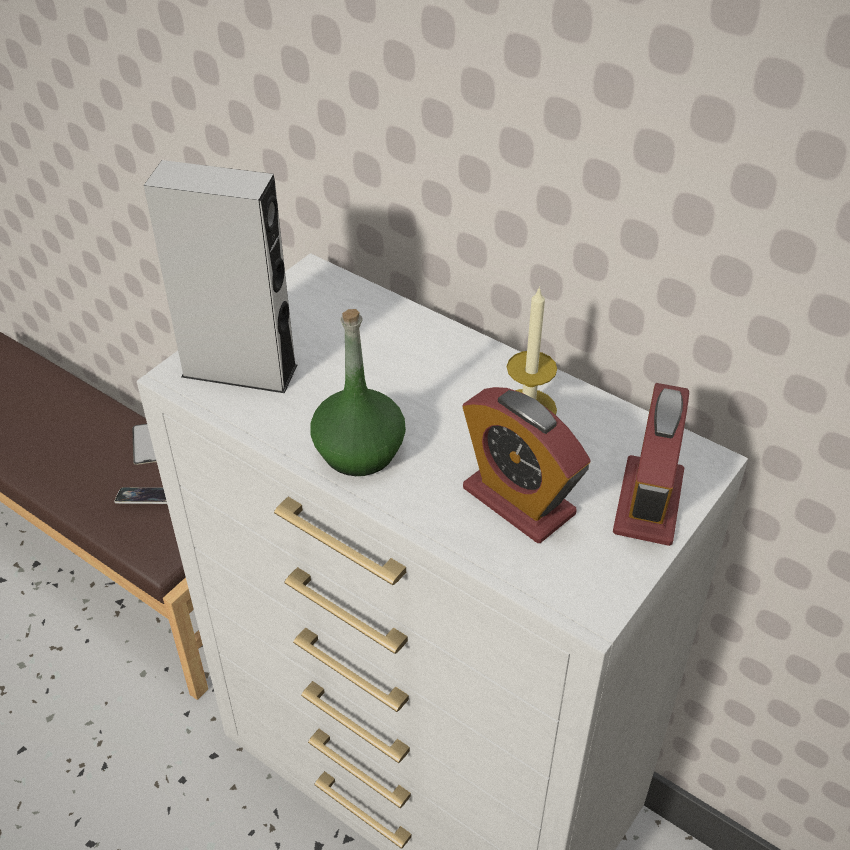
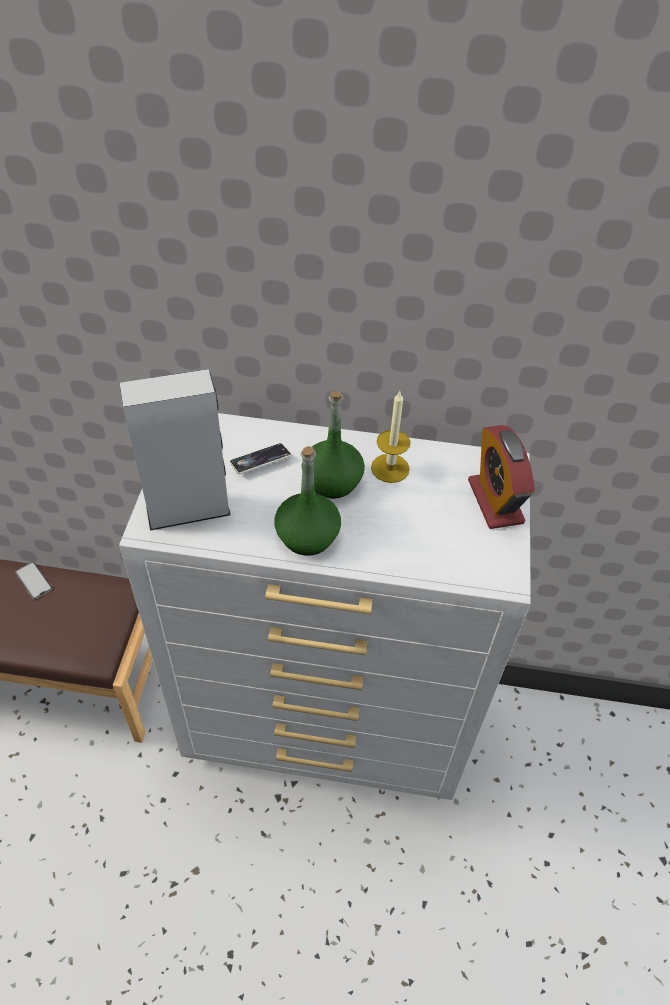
camera: 30 degrees left, 5 degrees up
(146, 498) = (59, 620): phone -> phone (260, 461)
(438, 398) = (332, 481): none -> green bottle
(518, 501) = (424, 530): alarm clock -> none

